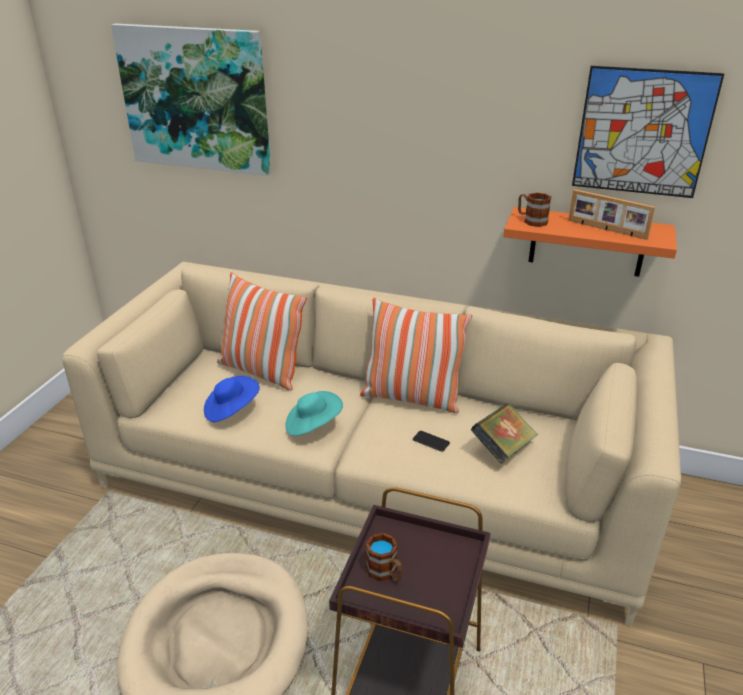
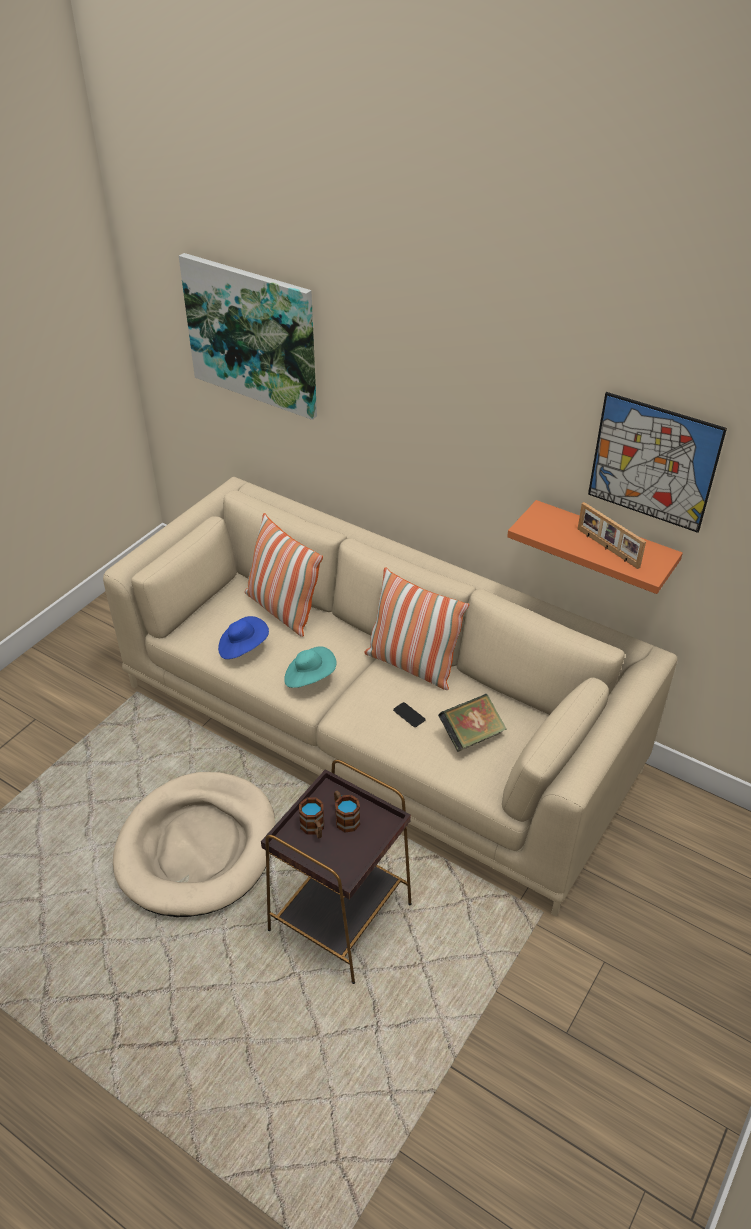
camera: 15 degrees right, 10 degrees up
(531, 220) = (540, 523): mug -> mug (345, 818)

